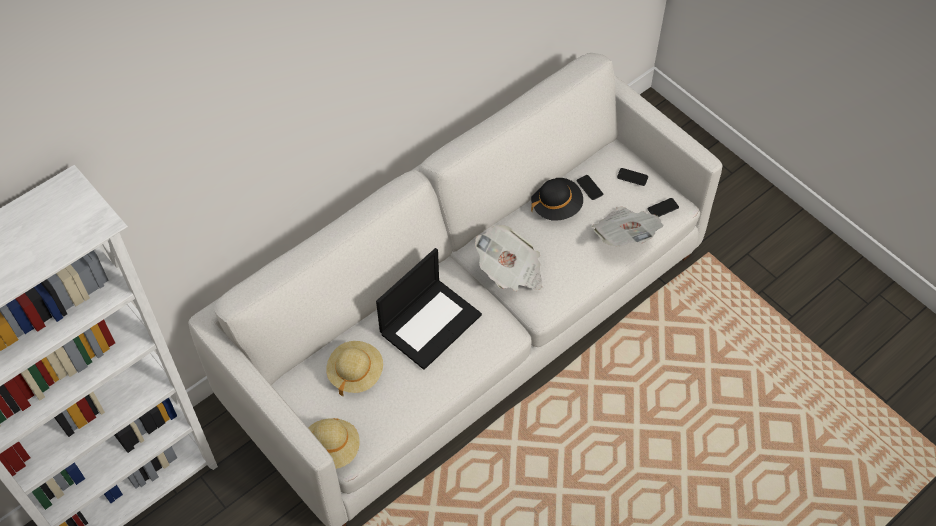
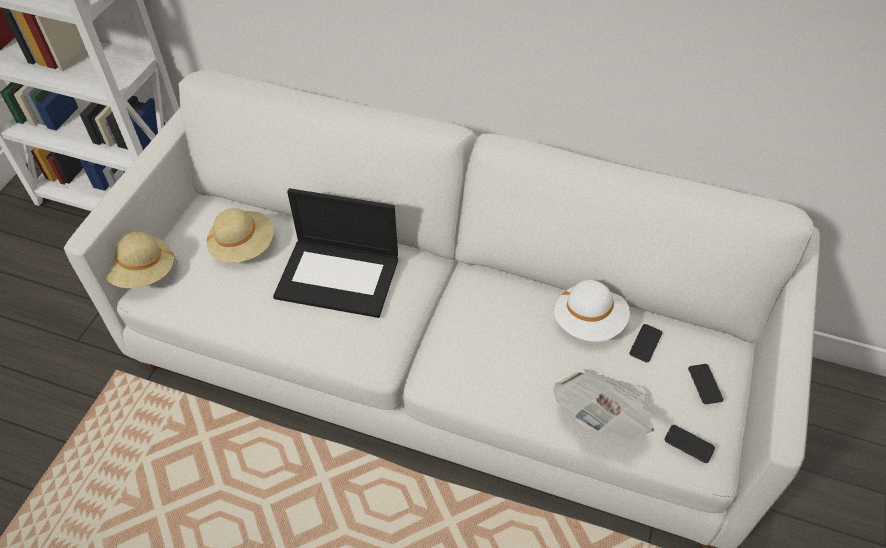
camera: 60 degrees right, 5 degrees down
(510, 271) = (459, 317): newspaper -> none
(556, 206) = (589, 322): black hat -> white hat

